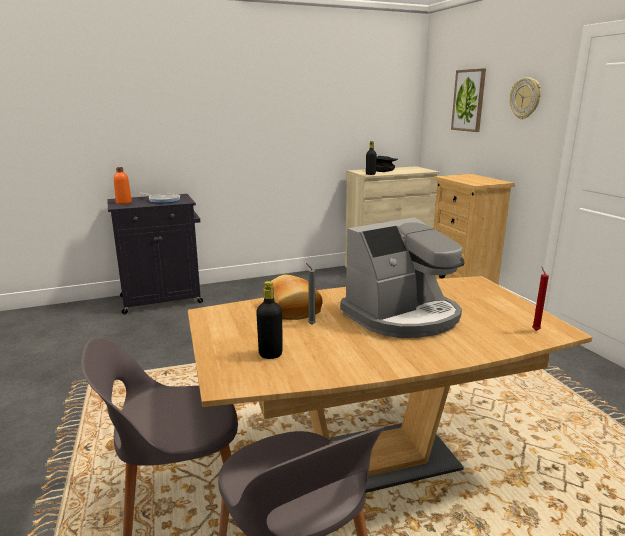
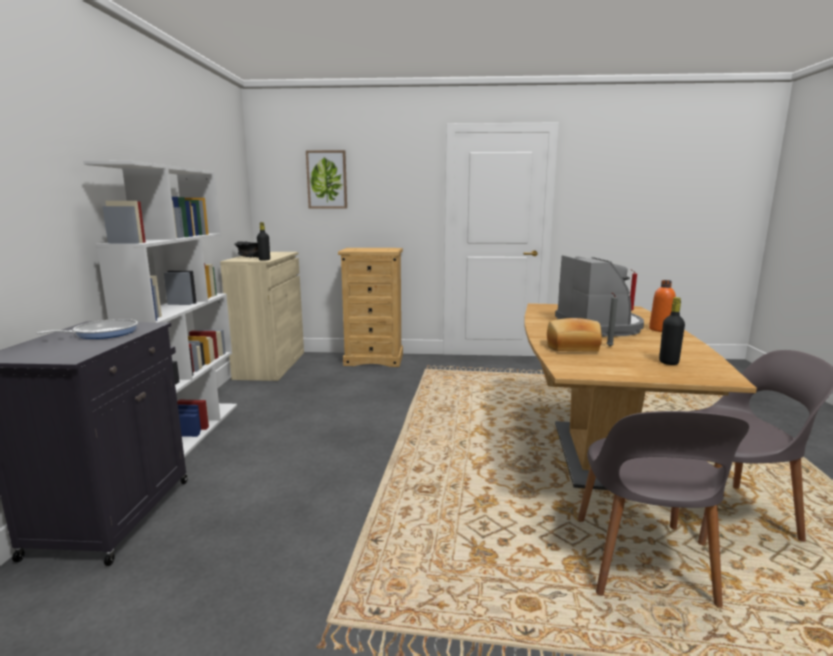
camera: 65 degrees left, 5 degrees down
(124, 203) = (47, 353): orange bottle -> orange bottle (660, 329)
(258, 283) = (190, 432): none -> white bookcase
(525, 98) = (398, 177): wall clock -> none

